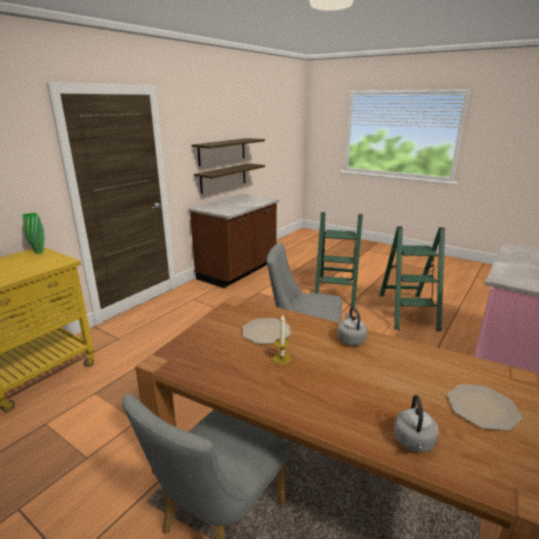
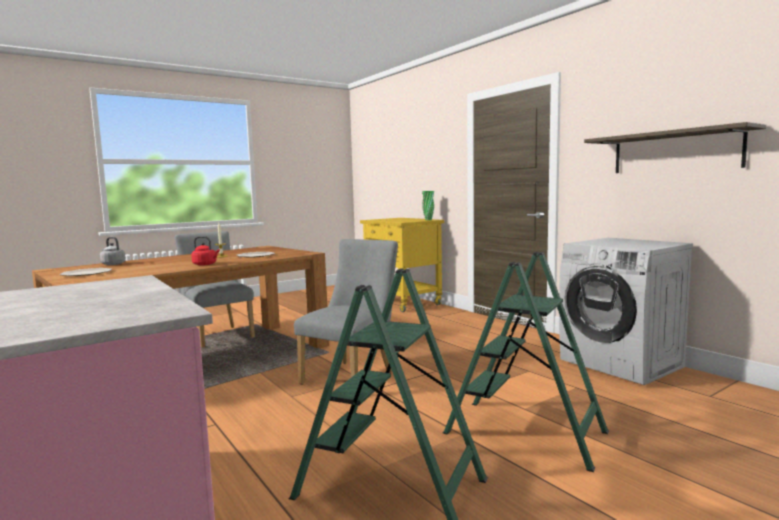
camera: 110 degrees right, 15 degrees down
(223, 178) = (673, 200): shelf -> none
(238, 271) = (621, 365): brown counter -> white washing machine
(350, 339) = (206, 264): grey kettle -> red kettle

